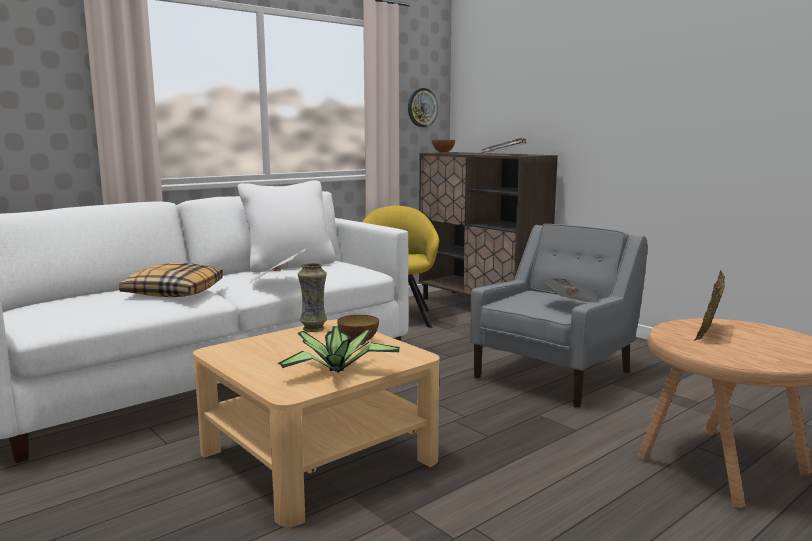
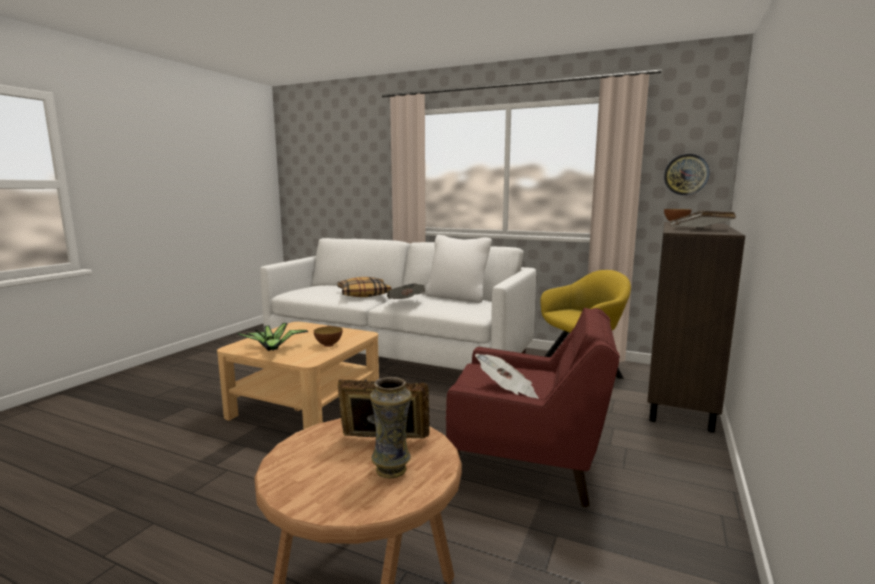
camera: 65 degrees right, 0 degrees up
(313, 328) = (351, 332): vase -> vase (392, 470)
(555, 374) = (528, 463): grey armchair -> red armchair

